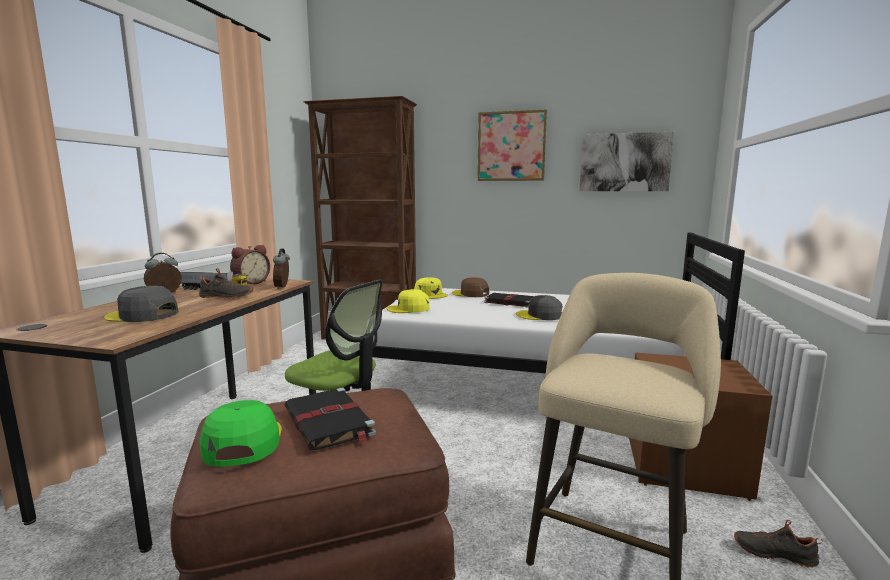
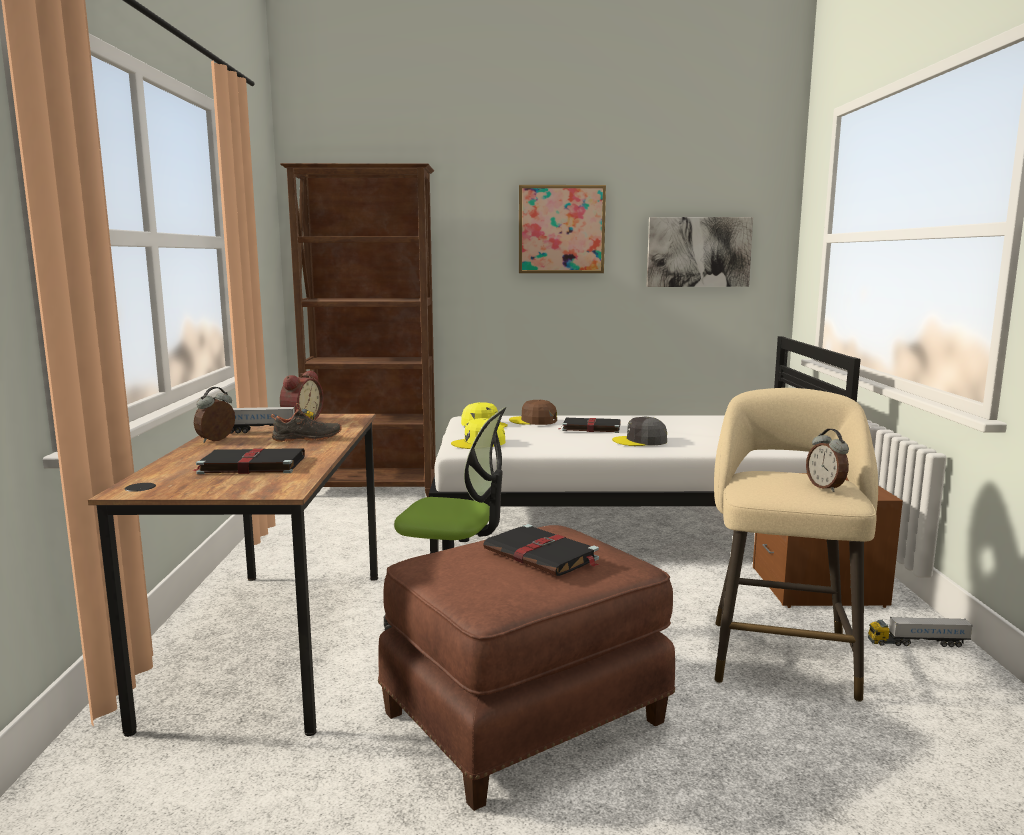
camera: 15 degrees left, 0 degrees up
(142, 315) = (250, 465): grey cap -> black book
(242, 442) = (478, 578): green cap -> none
(283, 287) = (355, 423): alarm clock -> alarm clock (826, 487)
(773, 552) = (917, 643): black shoe -> toy truck

